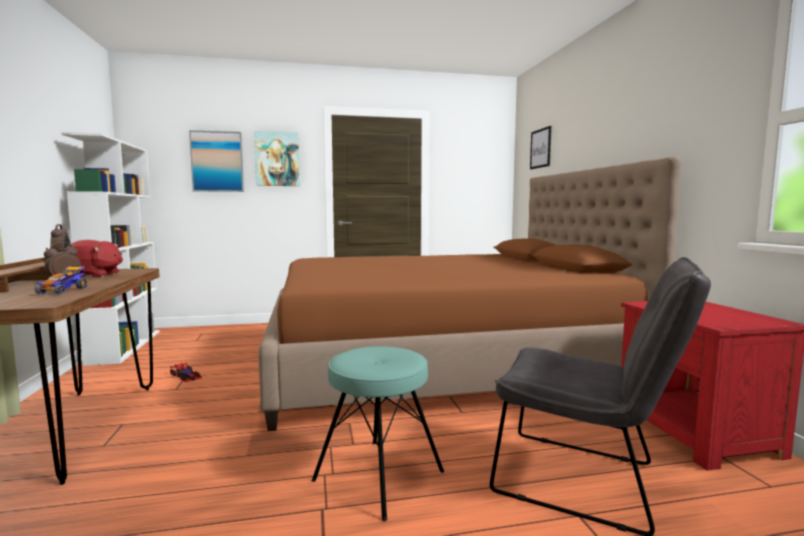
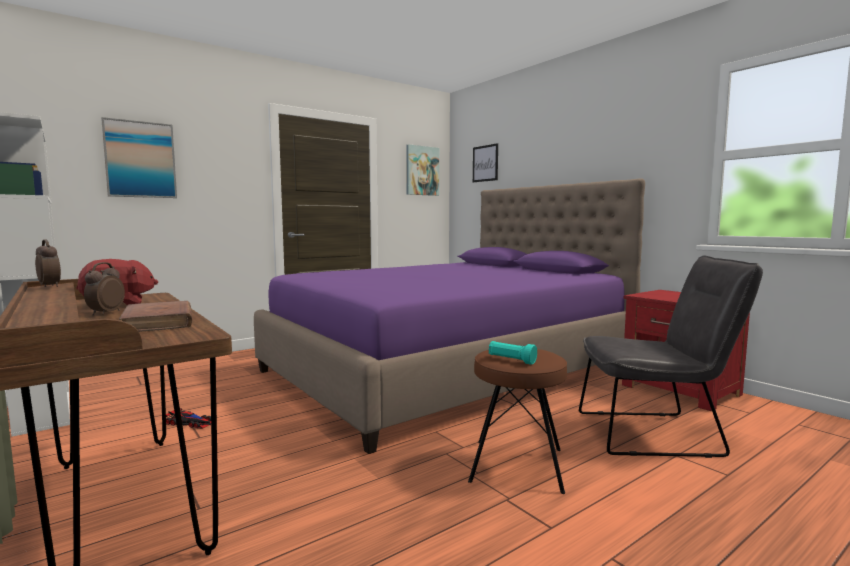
camera: 25 degrees left, 0 degrees up
(63, 291) = (158, 322): toy car -> brown book
(277, 159) = (217, 160): picture -> picture (422, 171)
(357, 361) = (511, 360): none -> turquoise flashlight
(378, 476) = (517, 465): turquoise stool -> brown stool
(442, 363) = (449, 369): brown bed -> purple bed

